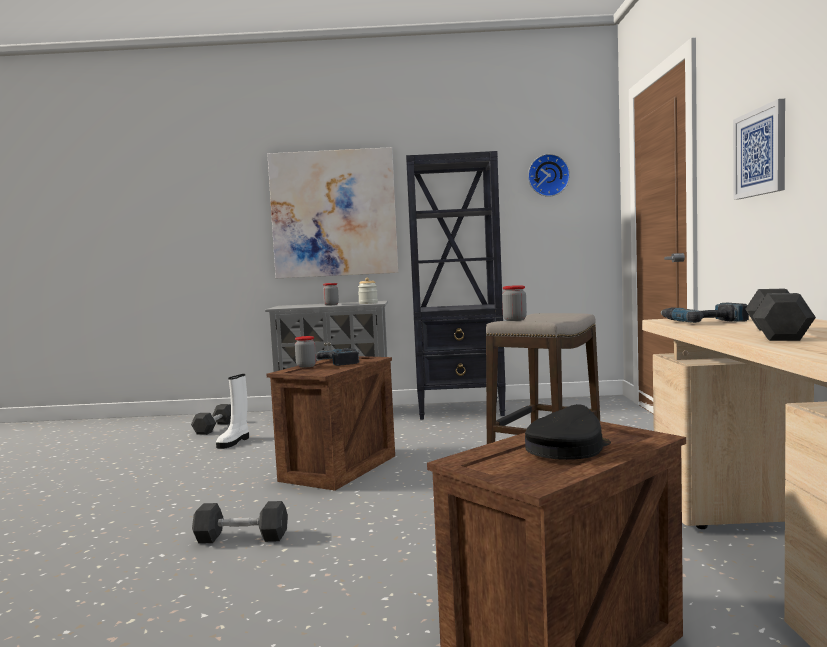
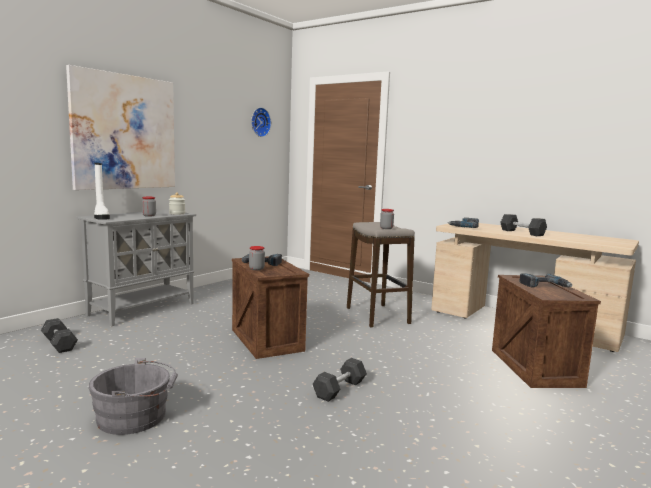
camera: 55 degrees left, 5 degrees up
(93, 492) = (136, 417): none -> grey bucket
(234, 442) = (125, 348): white boot -> white boot (101, 217)
(461, 410) = (226, 289): black bookcase -> none
(566, 448) = (544, 285): black cap -> power drill
(760, 152) = (447, 146): picture -> none

